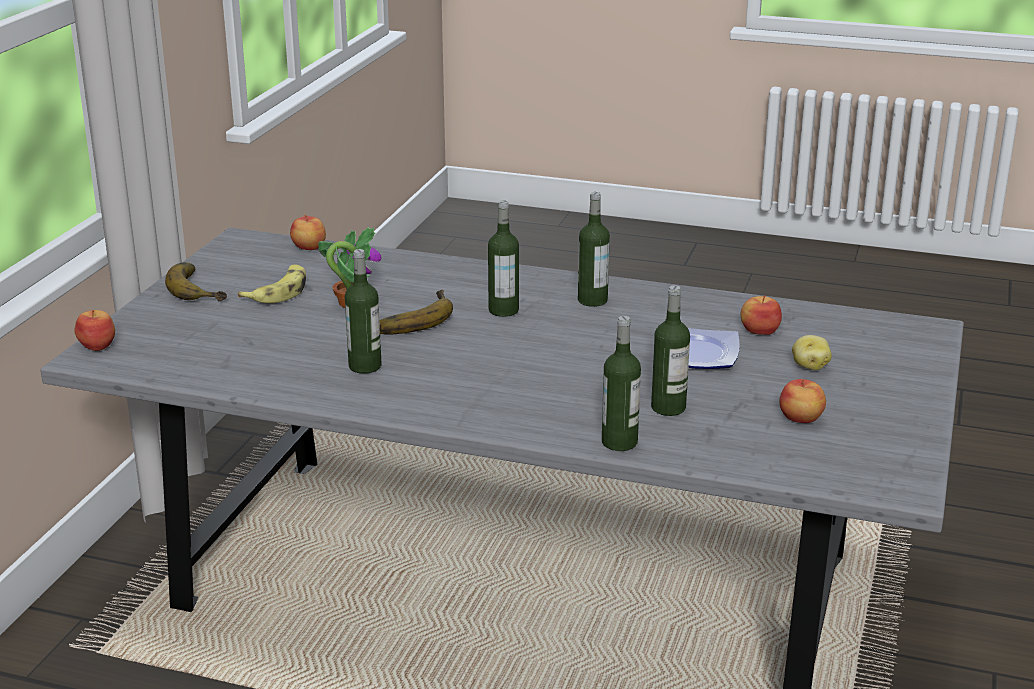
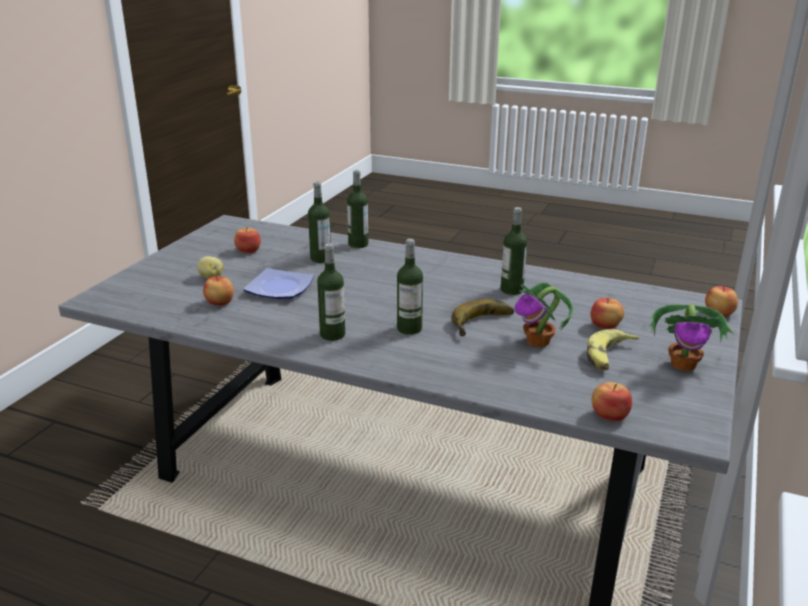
camera: 175 degrees left, 0 degrees up
(201, 288) = (684, 365): banana -> potted plant
(260, 323) = (605, 326): none -> apple

